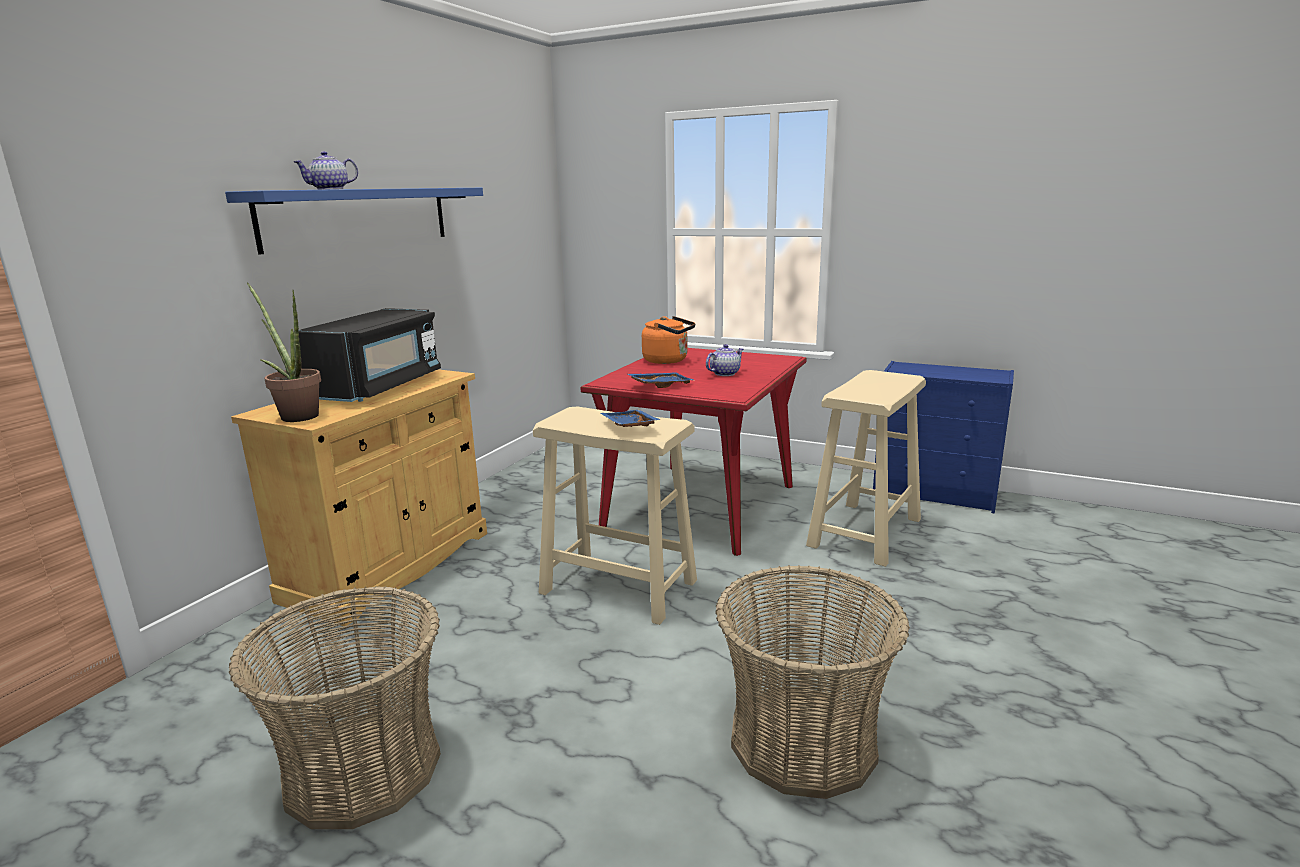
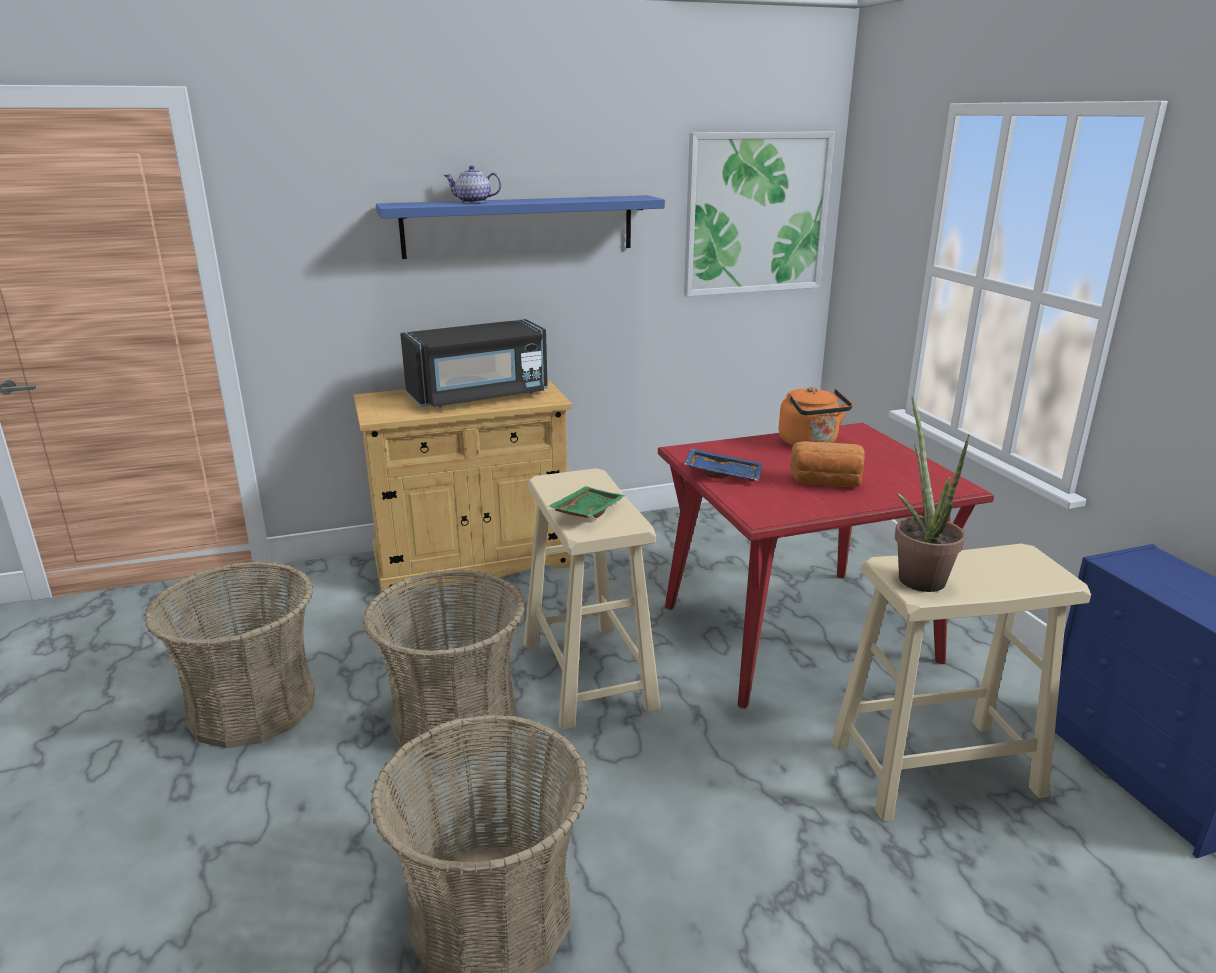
camera: 45 degrees right, 5 degrees up
(296, 415) = (380, 407): potted plant -> potted plant (917, 575)
(517, 206) = (756, 214): none -> picture
(571, 662) = (454, 717): none -> basket
(628, 427) = (586, 511): blue tray -> green tray
(724, 373) = (826, 483): teapot -> bread

